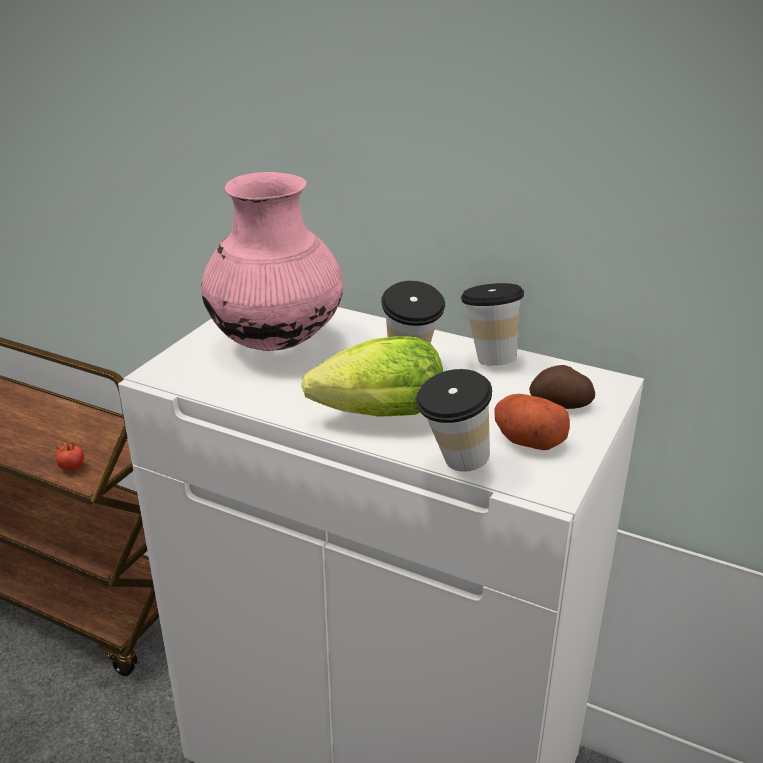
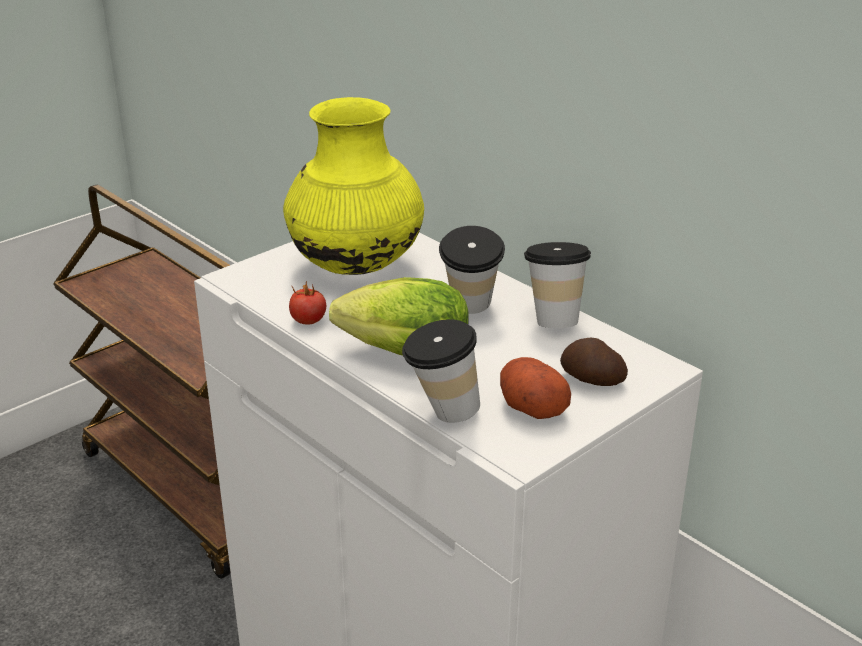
camera: 20 degrees right, 0 degrees up
(72, 467) = (195, 358): tomato -> tomato (308, 321)
(276, 342) = (356, 267): pink vase -> yellow vase

